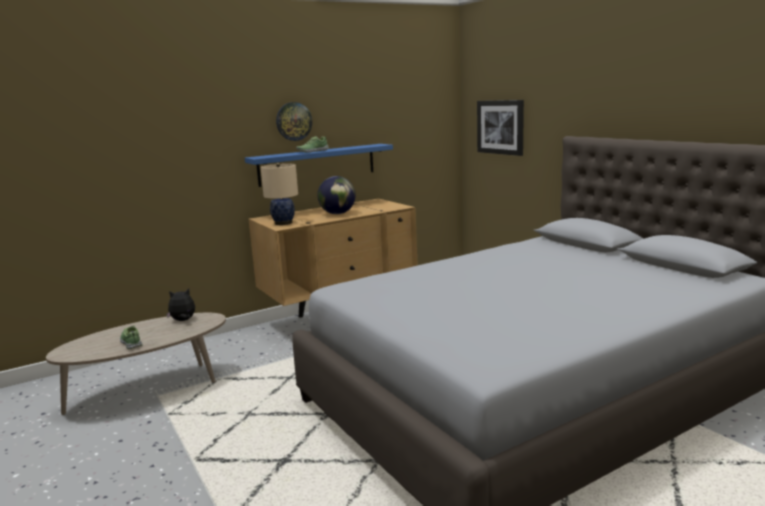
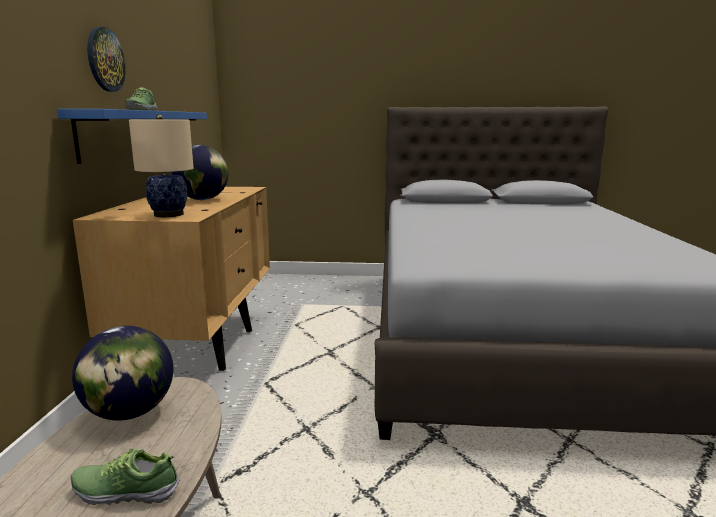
camera: 55 degrees left, 0 degrees up
(183, 320) = (130, 413): plush toy -> globe
(500, 127) = (285, 102): picture -> none

